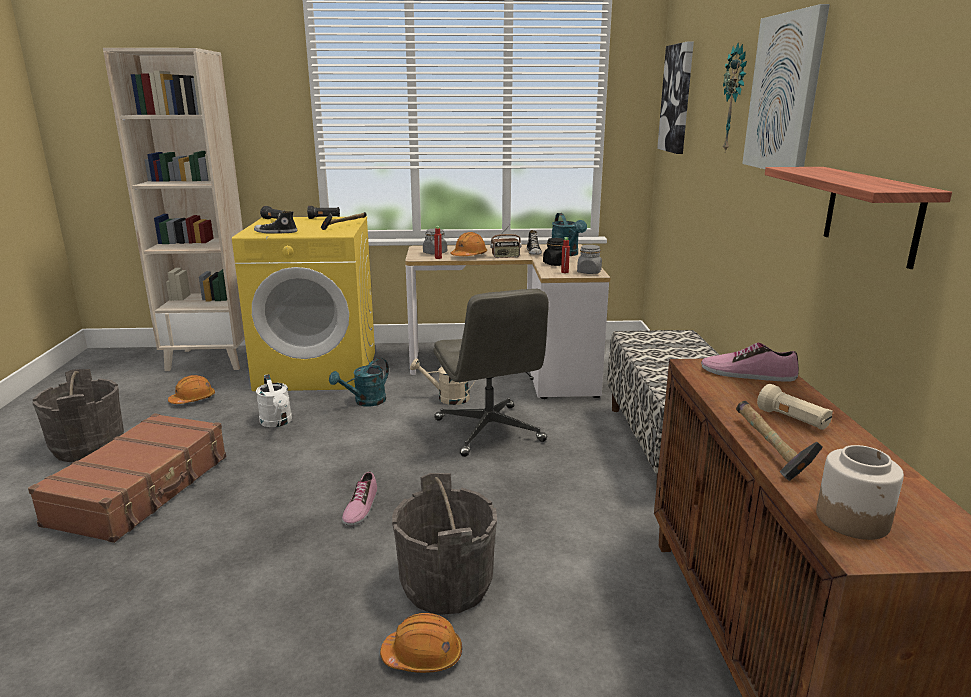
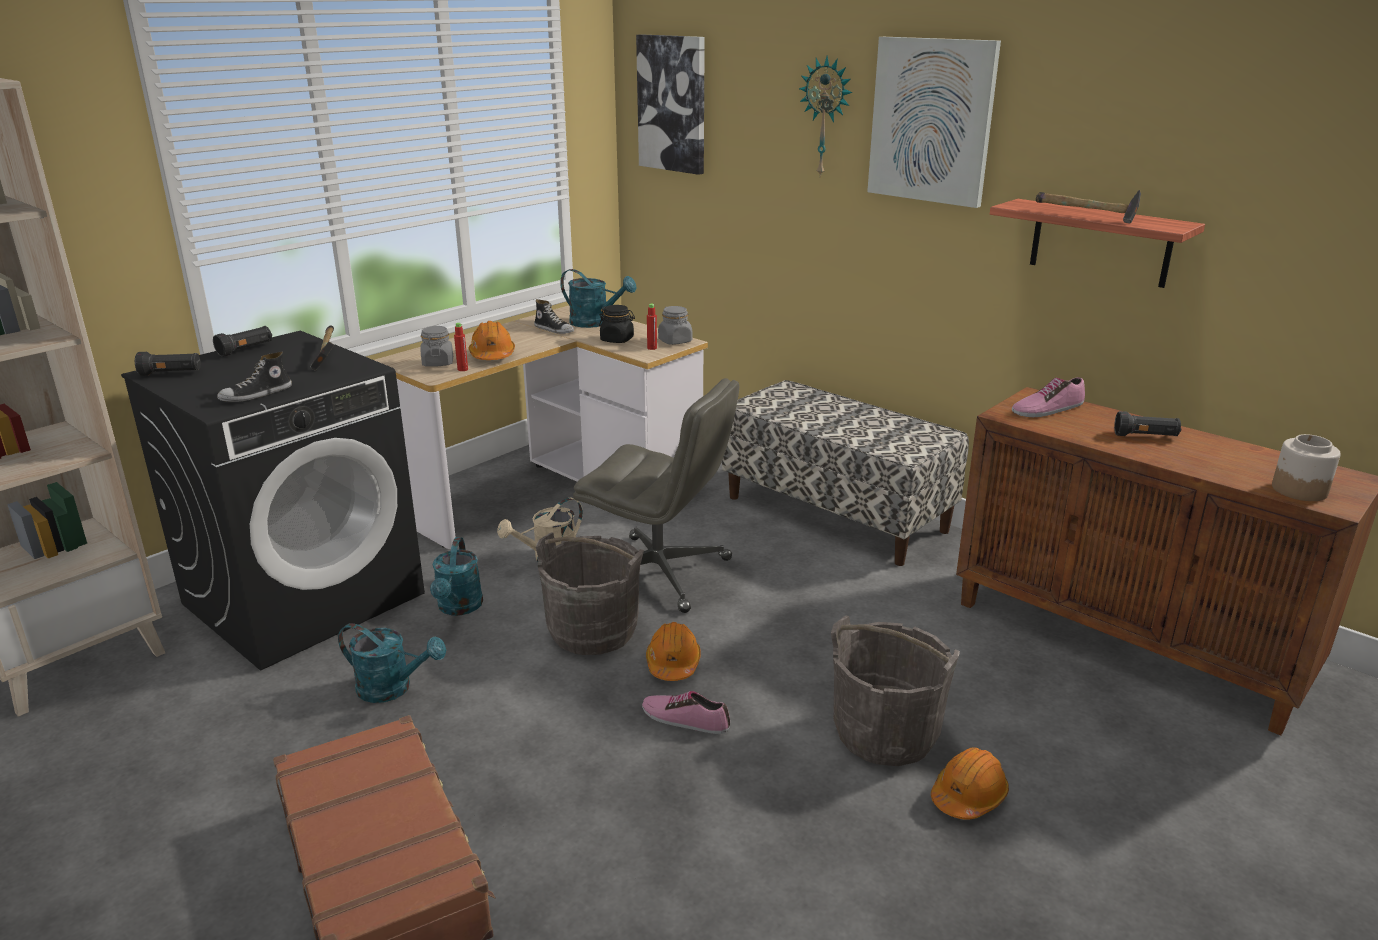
camera: 45 degrees left, 5 degrees up
(88, 447) = (151, 880): grey bucket -> grey bucket (592, 631)
(193, 399) = (183, 727): orange hard hat -> orange hard hat (673, 663)
(277, 422) = (393, 688): white watering can -> turquoise watering can
(318, 370) = (305, 597): yellow washing machine -> black washing machine
(360, 507) = (685, 719): shoe -> shoe turned 150 degrees clockwise
(505, 257) = (539, 345): radio -> none
(768, 449) = (1181, 464): hammer -> hammer (1086, 216)
(793, 420) = (1145, 436): beige flashlight -> black flashlight

